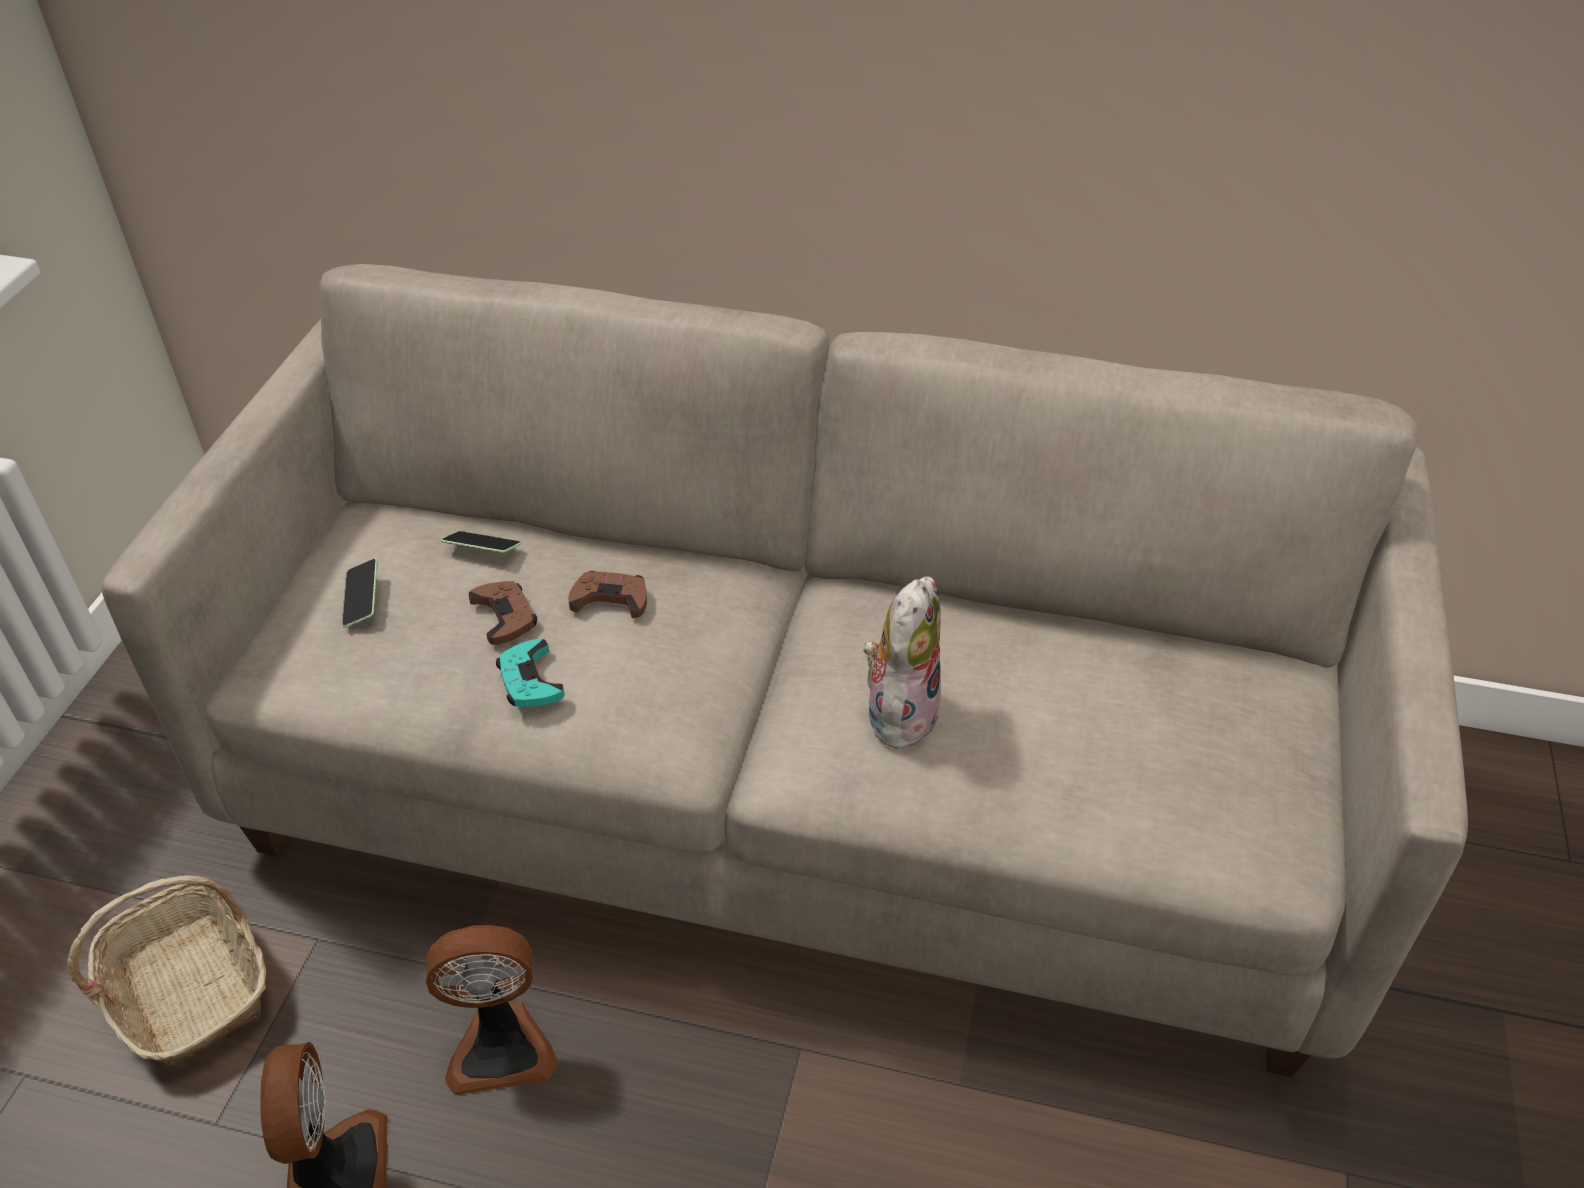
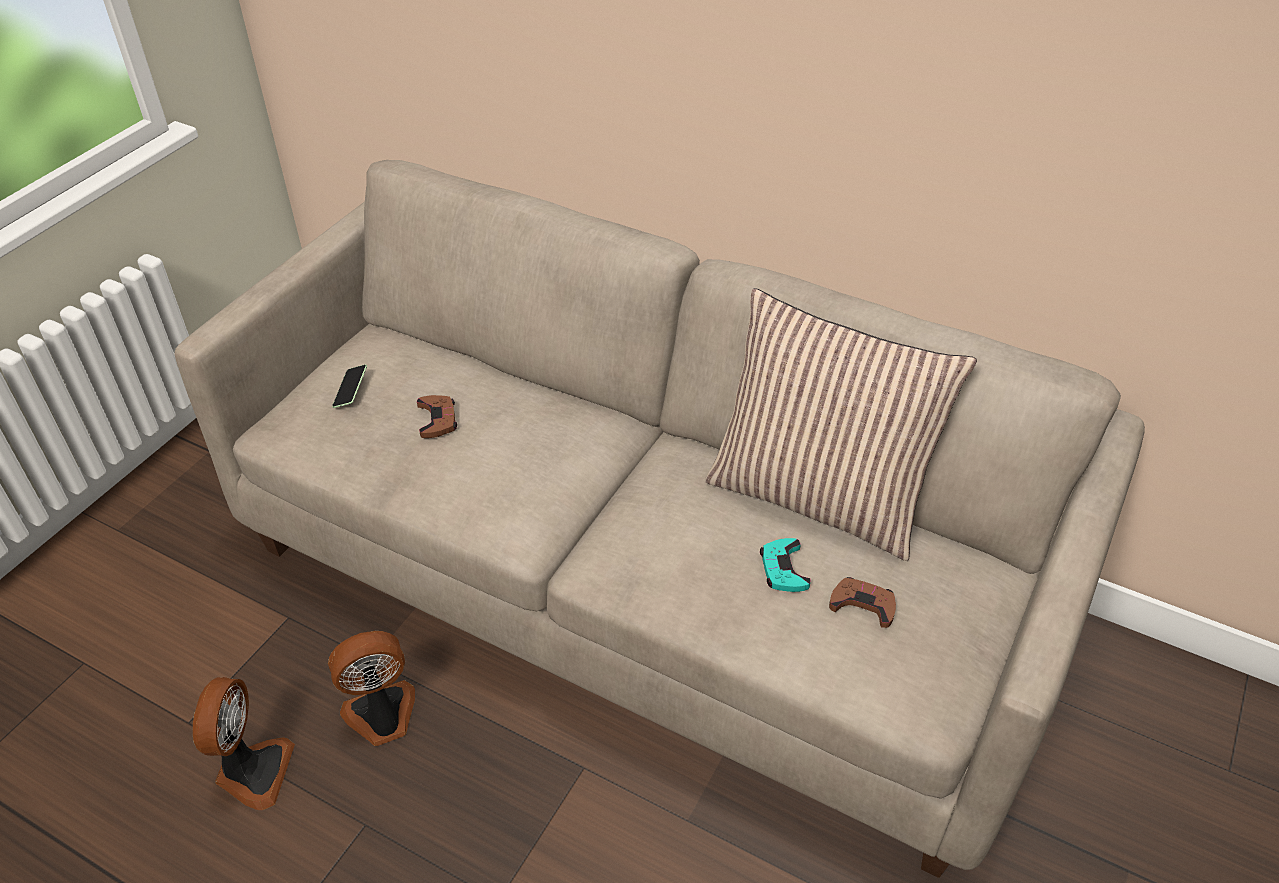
camera: 15 degrees right, 0 degrees up
(189, 987) = (199, 630): basket -> none
(482, 550) = (440, 371): phone -> none
(501, 1046) = (382, 716): fan -> fan turned 150 degrees clockwise
(530, 680) = (438, 466): turquoise game controller -> turquoise game controller (783, 569)
(610, 598) = (512, 421): brown game controller -> brown game controller (863, 604)
(899, 711) = (685, 539): plush toy -> none
(1046, 621) = (818, 496): none -> pillow

